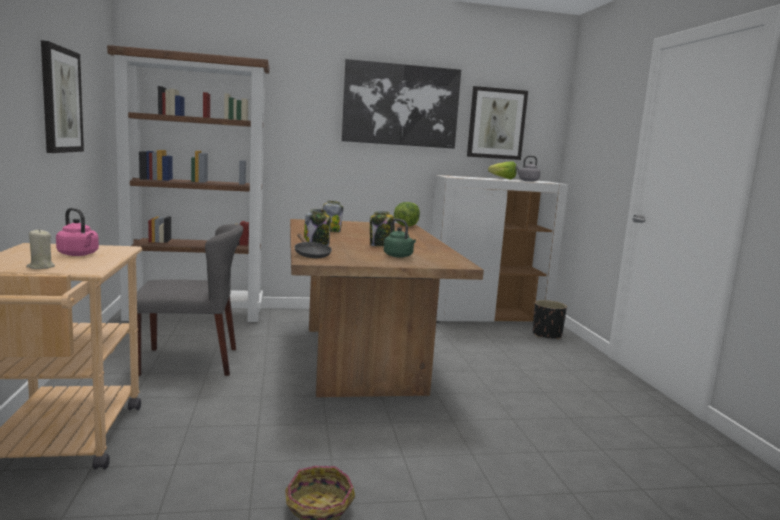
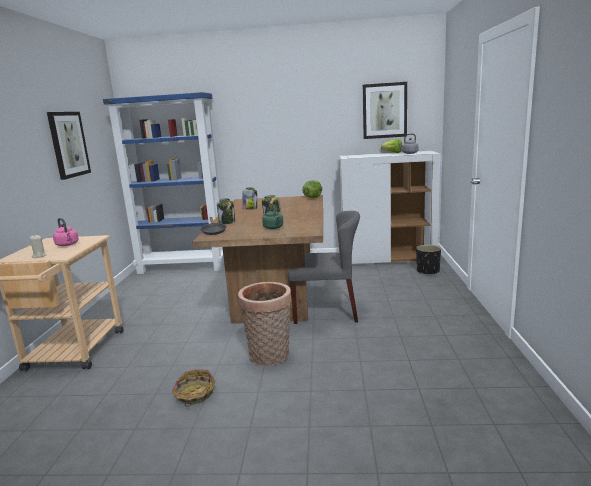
camera: 15 degrees right, 5 degrees up
(190, 361) = (165, 300): grey chair -> grey chair (326, 311)
(195, 314) = (184, 267): brown bookcase -> blue bookcase
(401, 105) = (308, 107): picture -> none
(405, 447) = (270, 357): none -> basket

